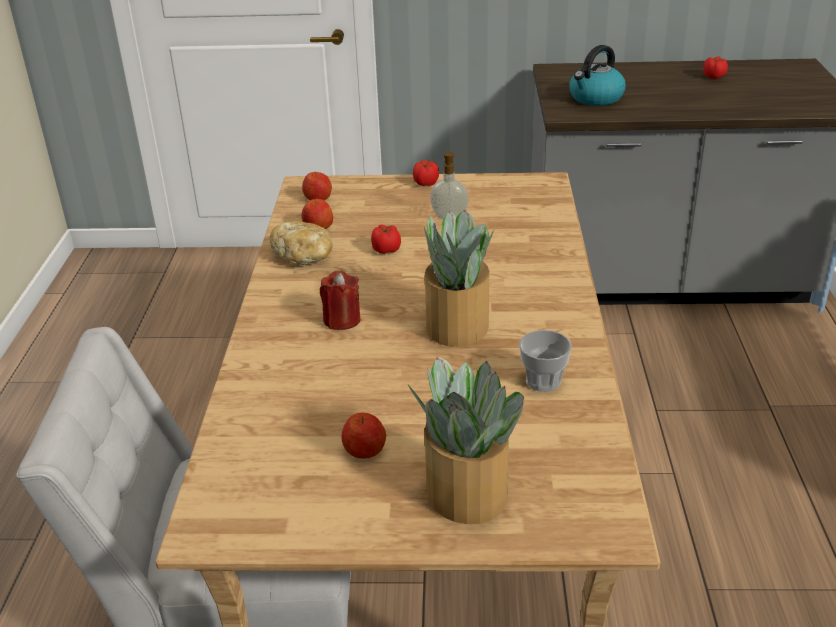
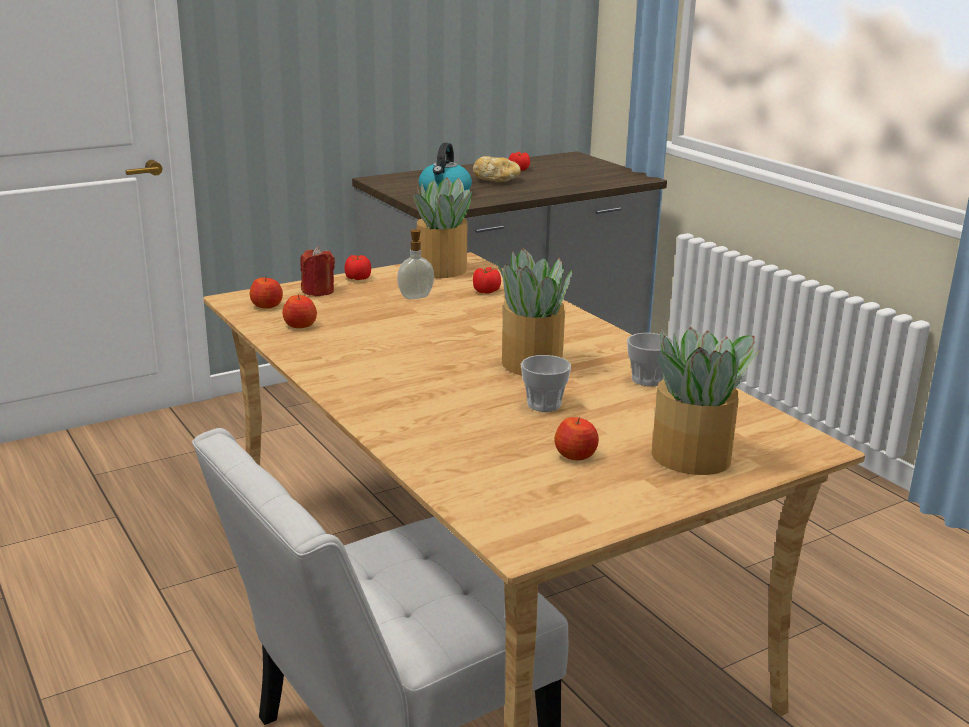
camera: 35 degrees left, 10 degrees down
(304, 256) = (319, 348): bread -> bread (496, 180)
(342, 320) = (425, 381): red candle -> red candle (318, 291)
(386, 249) = (391, 328): tomato -> tomato (485, 291)
(409, 380) = (544, 404): none -> cup
(510, 189) = (440, 270): none -> potted plant

